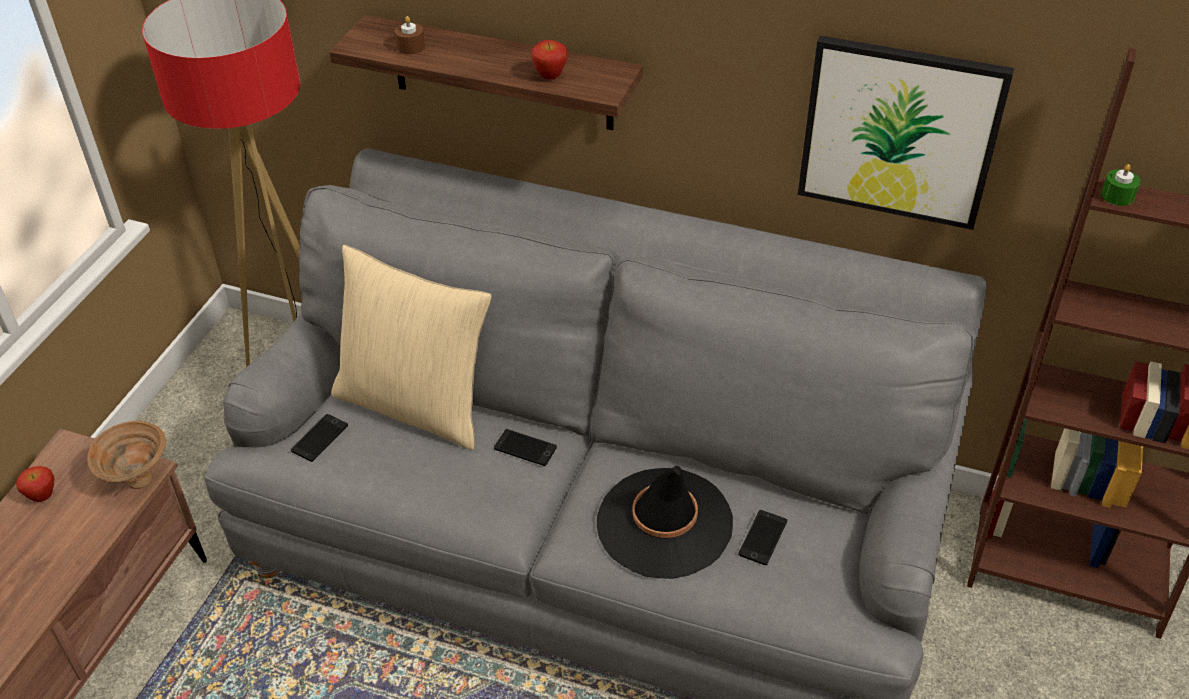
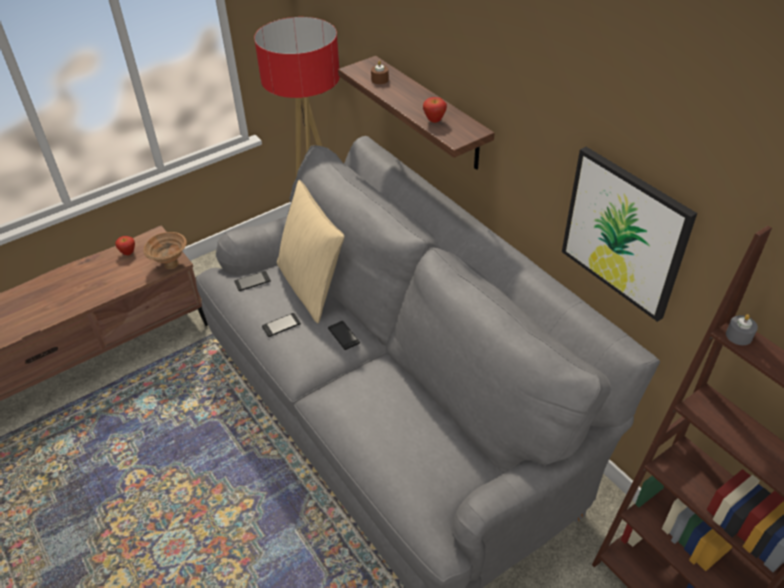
camera: 35 degrees right, 0 degrees up
(664, 523) = (377, 413): black hat -> none
(763, 538) = (423, 451): phone -> phone (281, 325)
(1117, 195) = (739, 336): green candle -> grey candle

